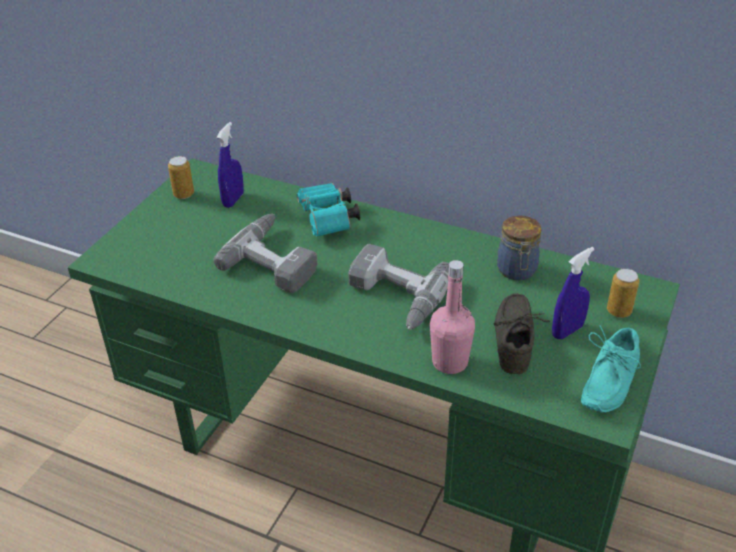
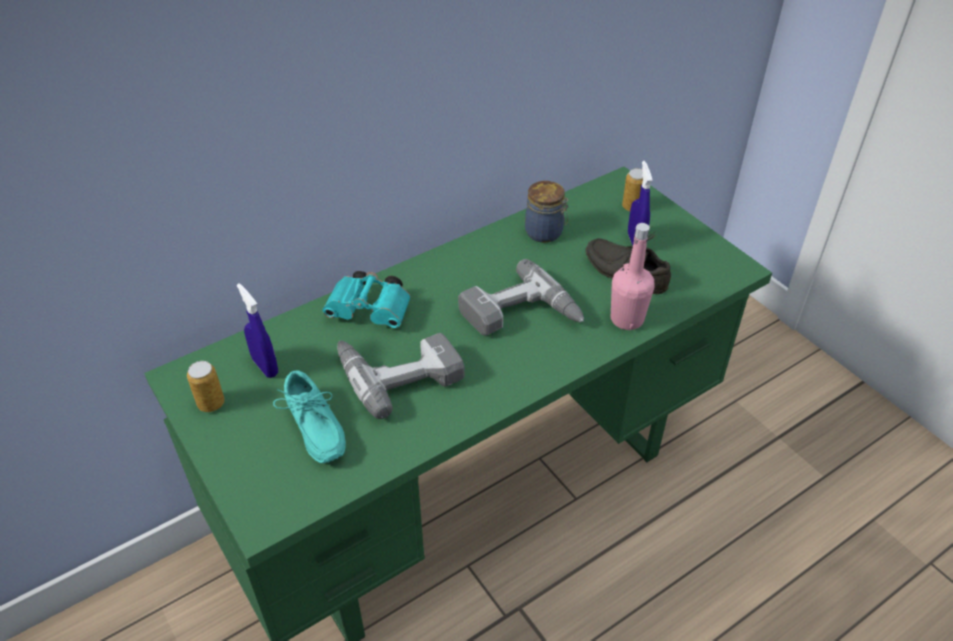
camera: 60 degrees left, 5 degrees up
(605, 382) = (701, 250): turquoise shoe -> turquoise shoe (312, 430)

